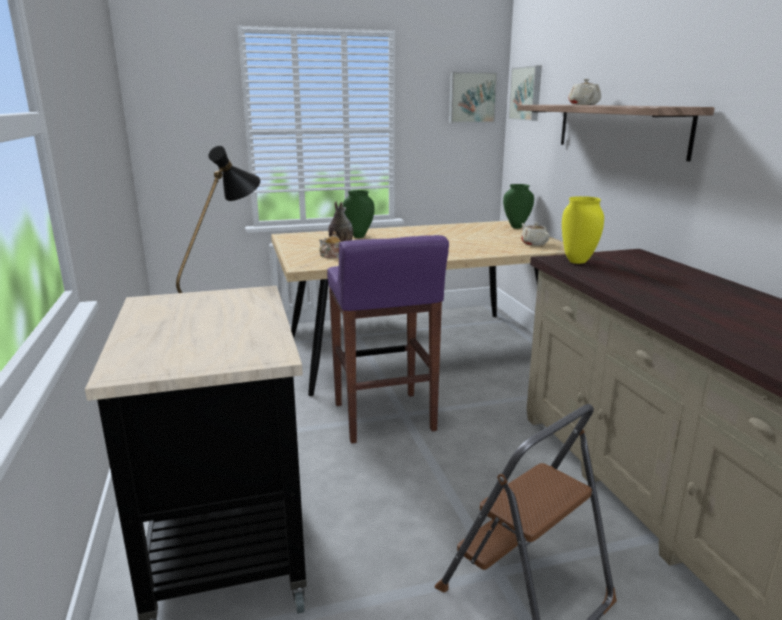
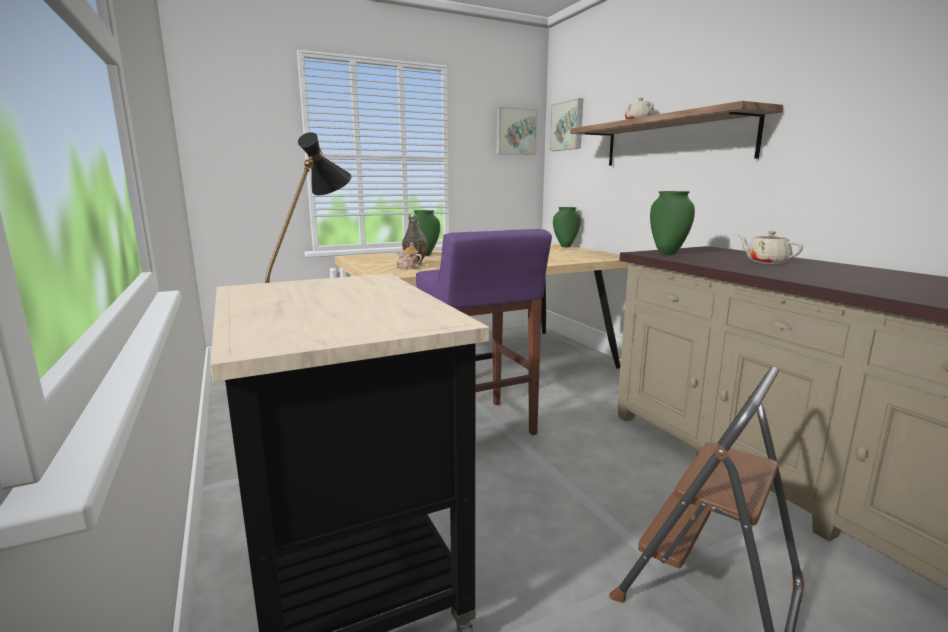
camera: 10 degrees left, 5 degrees down
(534, 243) = (592, 255): beige teapot -> beige teapot (766, 262)
(578, 261) = (668, 253): yellow vase -> green vase

